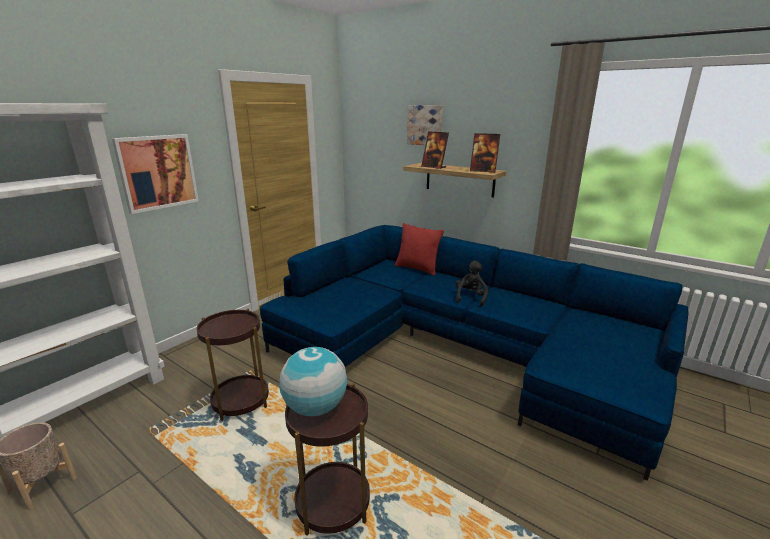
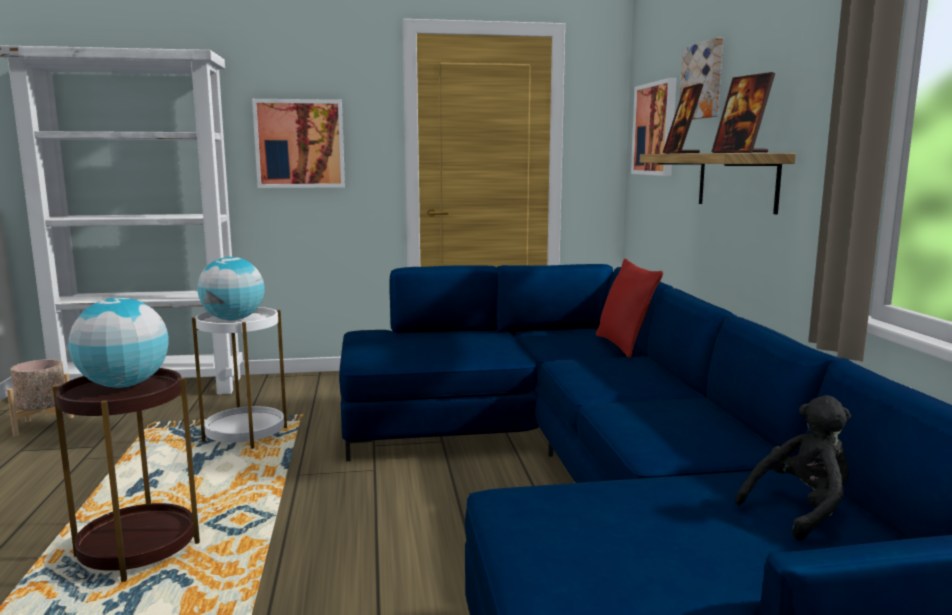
camera: 45 degrees right, 10 degrees down
(224, 327) = (233, 319): none -> globe
(241, 401) = (245, 435): brown side table -> white side table
(376, 144) = (655, 129): none -> picture
(470, 297) = (619, 395): black plush toy -> black plush toy (800, 510)

